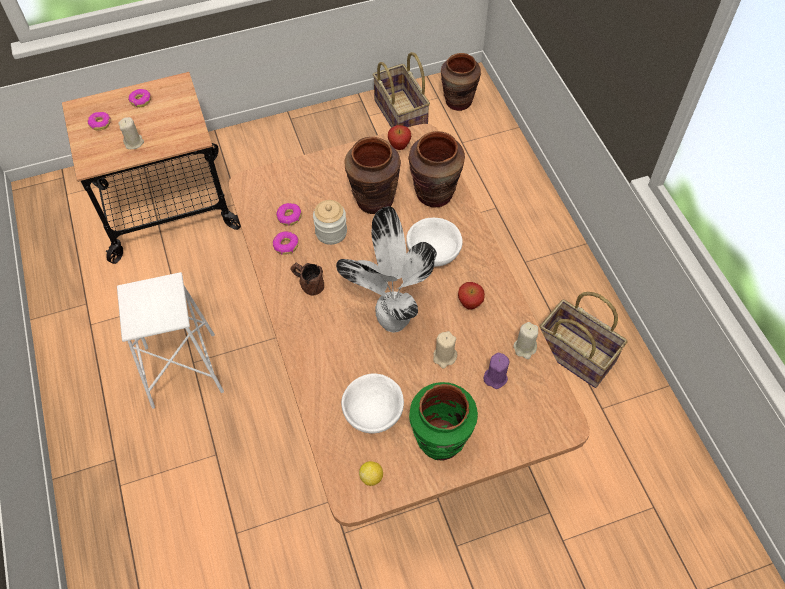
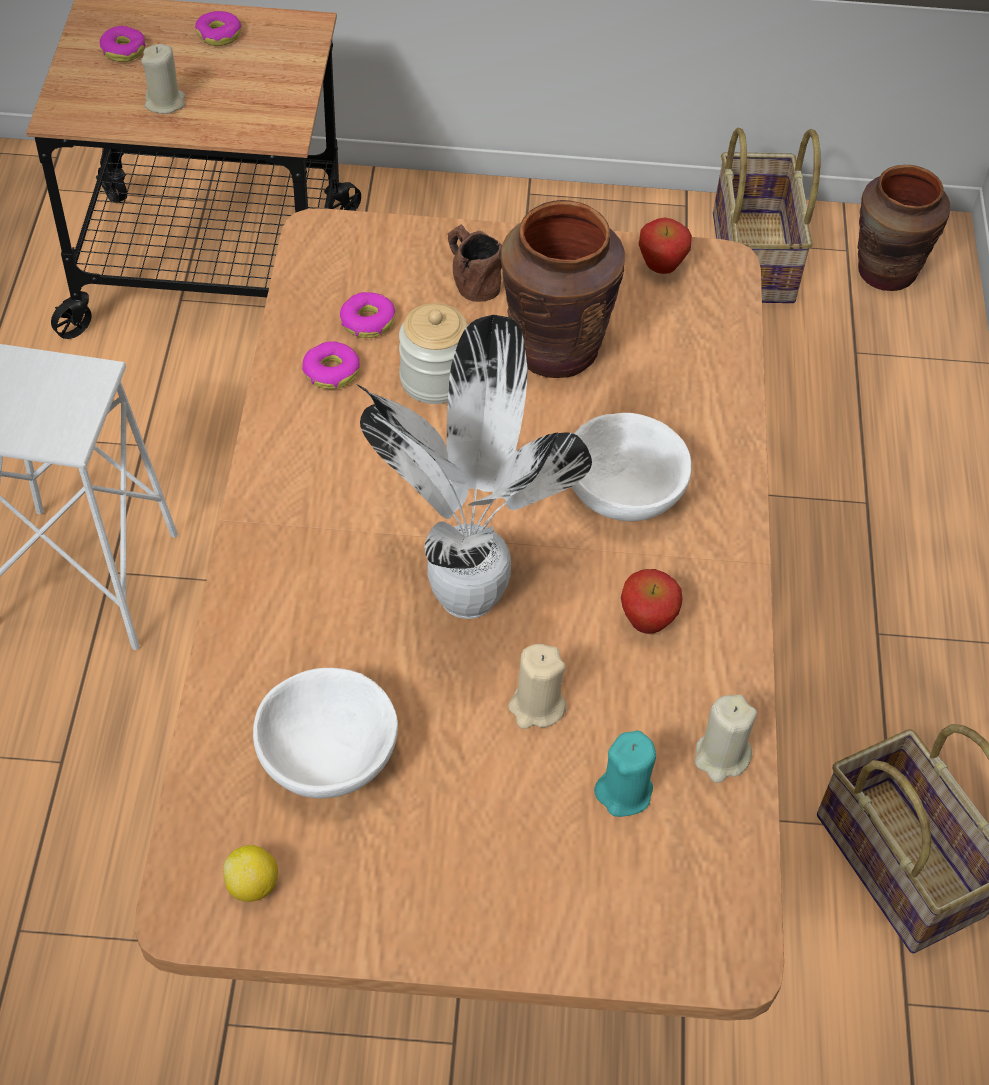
camera: 20 degrees right, 5 degrees down
(307, 284) = (333, 459): brown mug -> brown mug (470, 279)
(434, 194) = (686, 381): brown vase -> none
(440, 441) = (436, 873): green vase -> none
(495, 377) = (624, 792): purple candle -> turquoise candle

